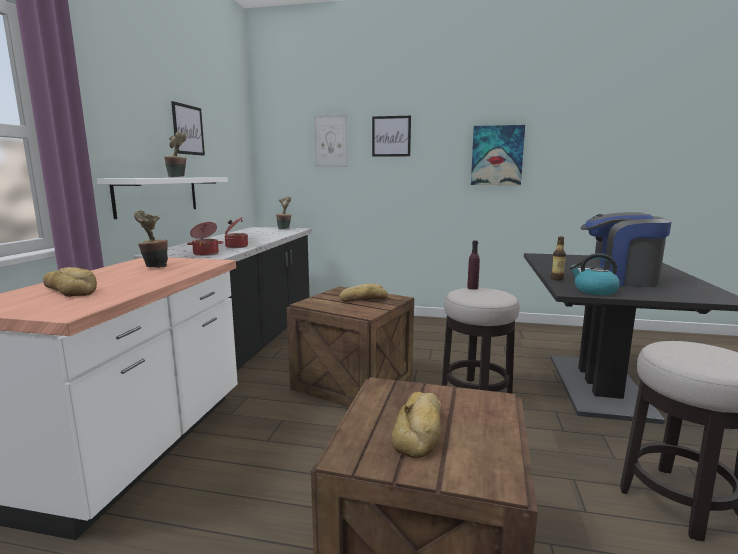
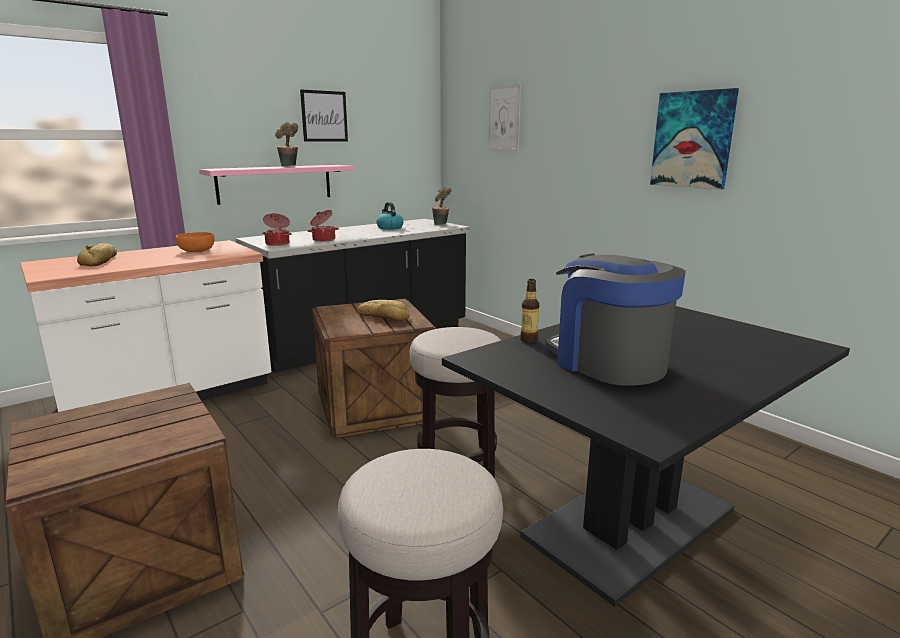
camera: 40 degrees right, 5 degrees up
(154, 267) = (196, 251): potted plant -> orange bowl
(157, 195) = (275, 183): white shelf -> pink shelf
(391, 136) = (563, 111): picture -> none
(420, 430) = (102, 429): bread -> none
(472, 288) = (469, 329): purple bottle -> none
(594, 291) = (506, 365): kettle -> kettle (389, 228)

